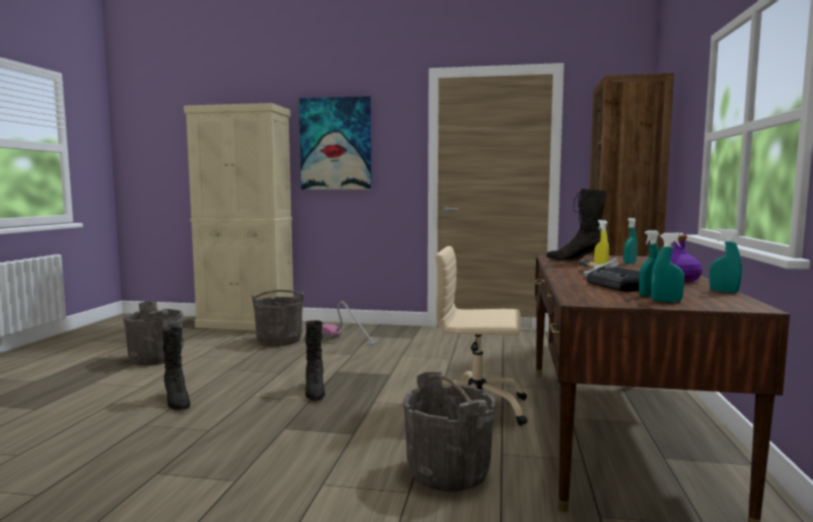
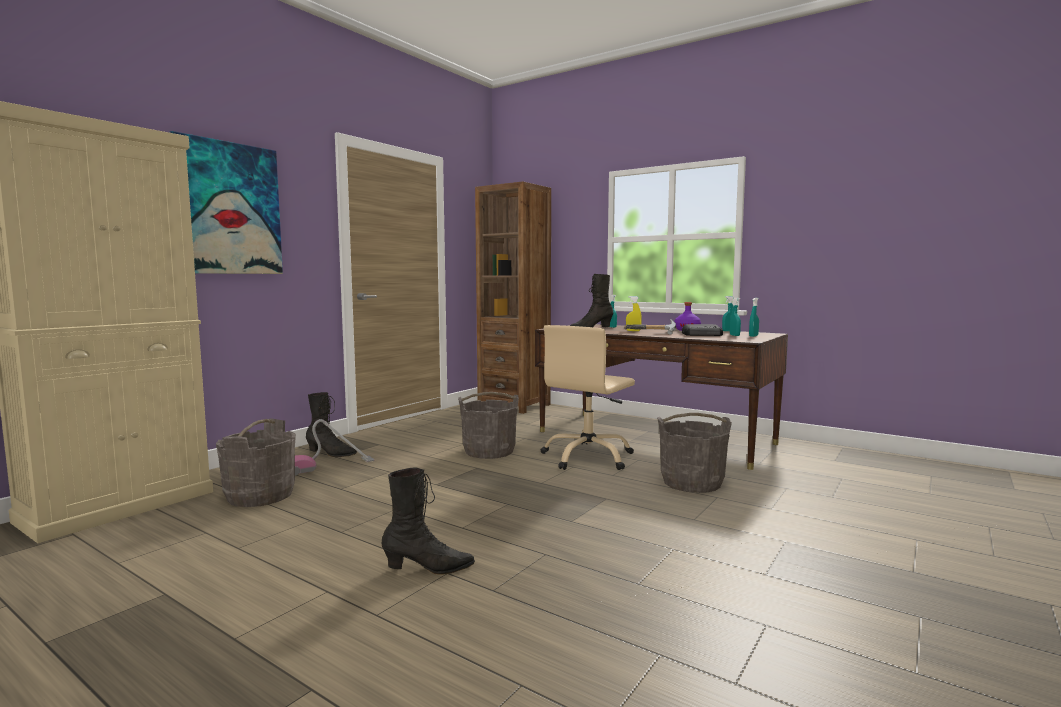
camera: 65 degrees left, 0 degrees up
(156, 358) = (182, 580): grey bucket -> grey bucket (489, 451)
(314, 391) = (486, 499): black boot -> black boot (331, 454)

